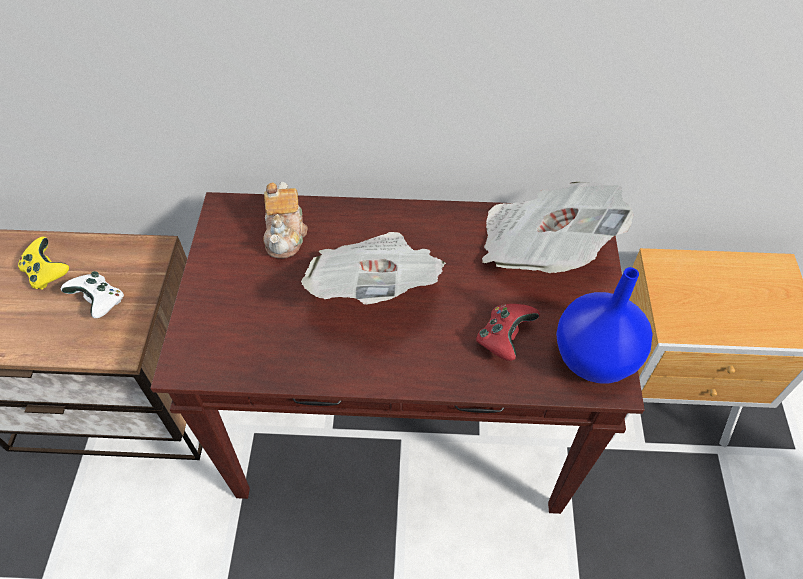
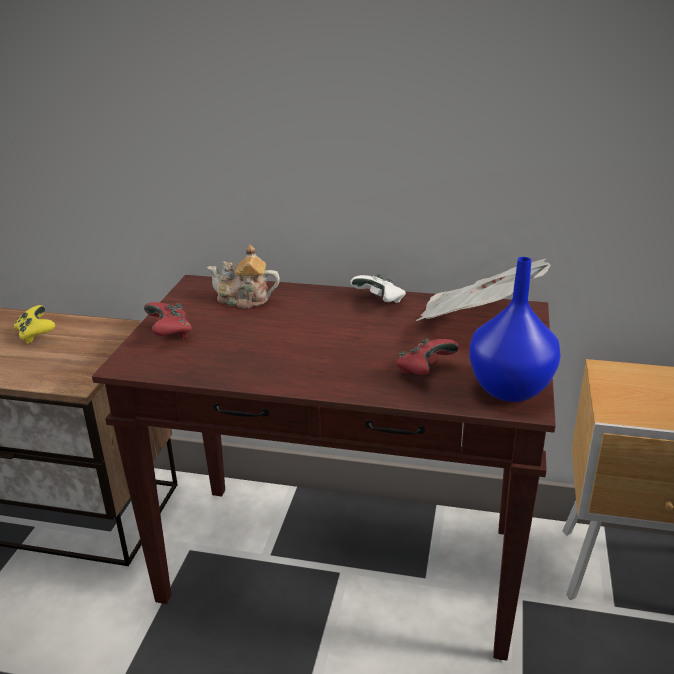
camera: 10 degrees right, 25 degrees down
(100, 302) = (72, 354): white game controller -> white game controller (380, 301)
(217, 303) = (170, 333): none -> red game controller
(286, 234) = (244, 300): teapot -> teapot turned 90 degrees clockwise
(375, 287) = (313, 333): newspaper -> none

